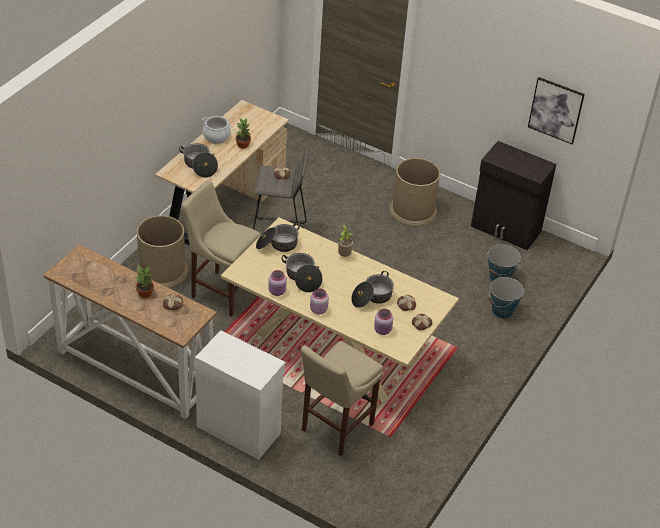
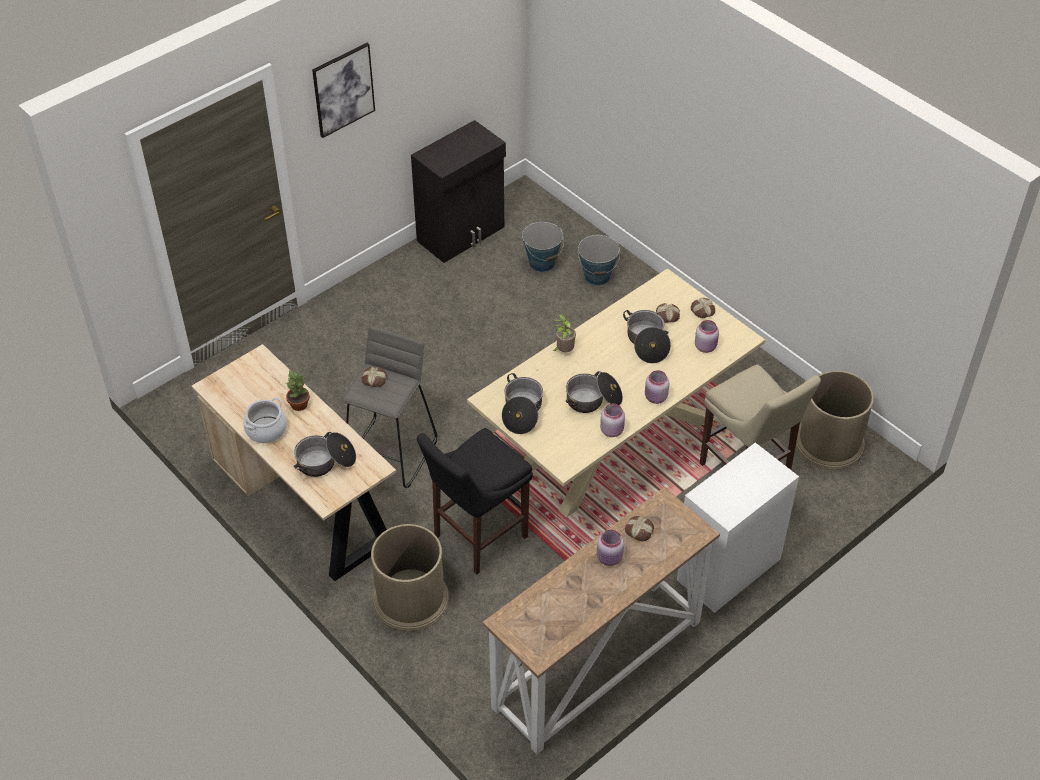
camera: 70 degrees left, 5 degrees up
(144, 293) = (610, 558): potted plant -> pink jar
(221, 292) = (476, 538): beige stool -> black stool
(413, 210) = (393, 307): brown trash can -> brown trash can (829, 442)
(556, 110) = (457, 63): picture -> picture (343, 89)

